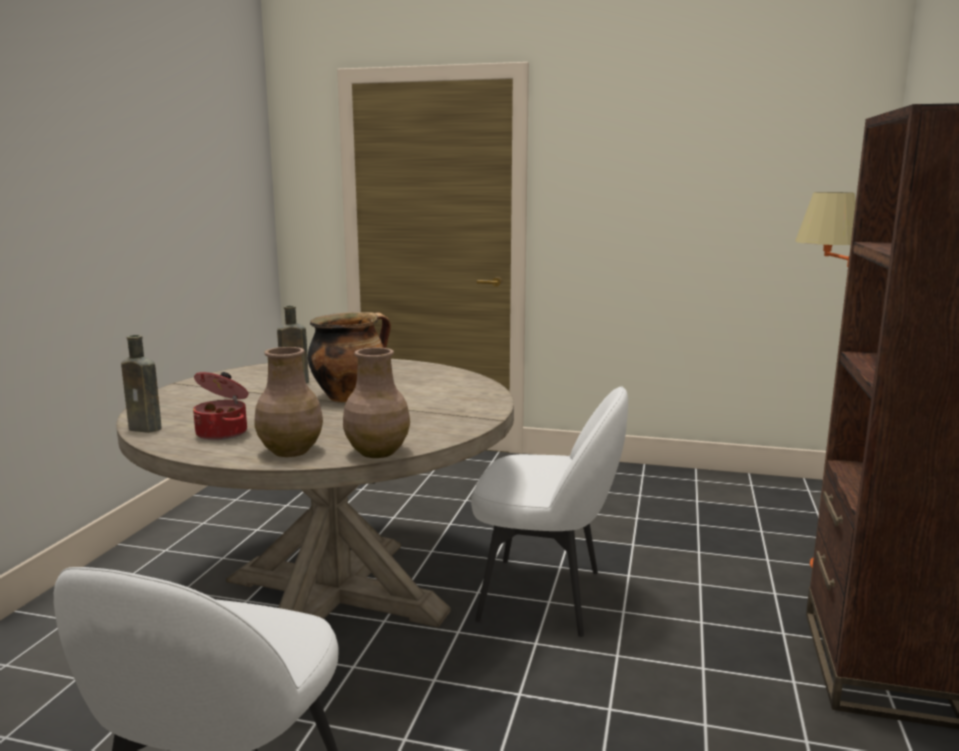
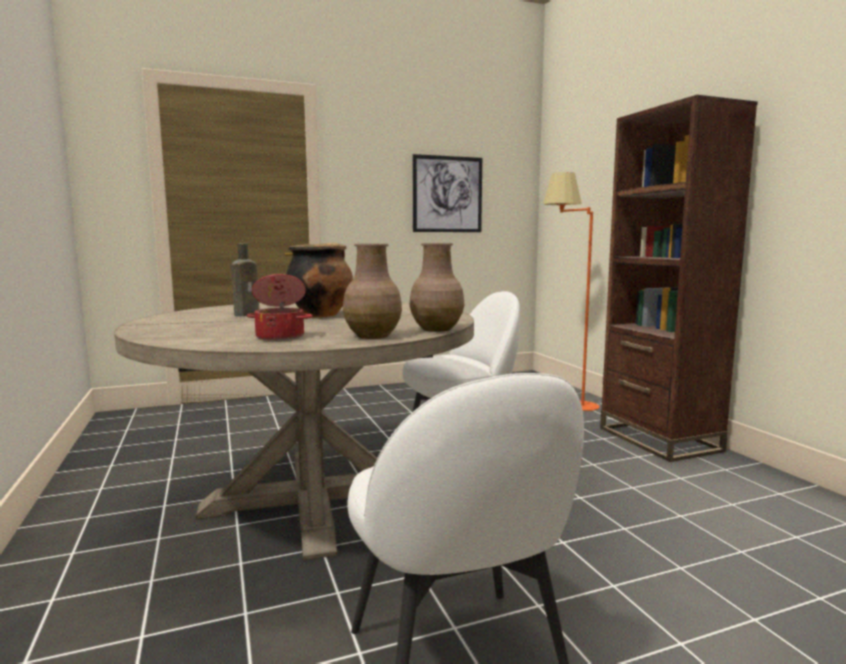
camera: 35 degrees left, 5 degrees down
(147, 428) = (196, 343): brown bottle -> none
(715, 203) = (447, 194): none -> picture

